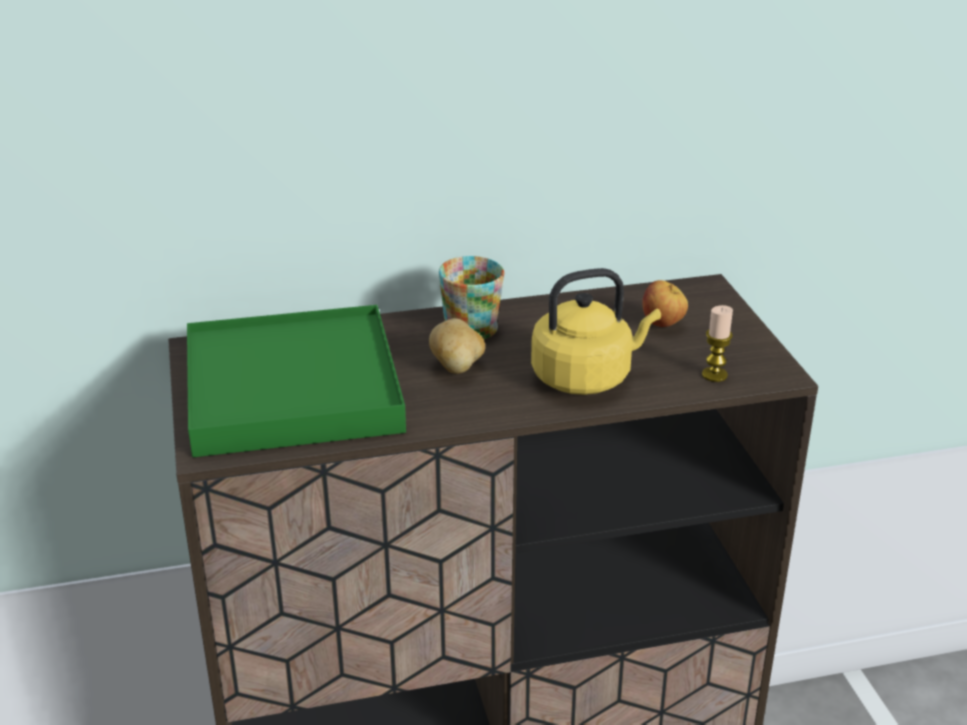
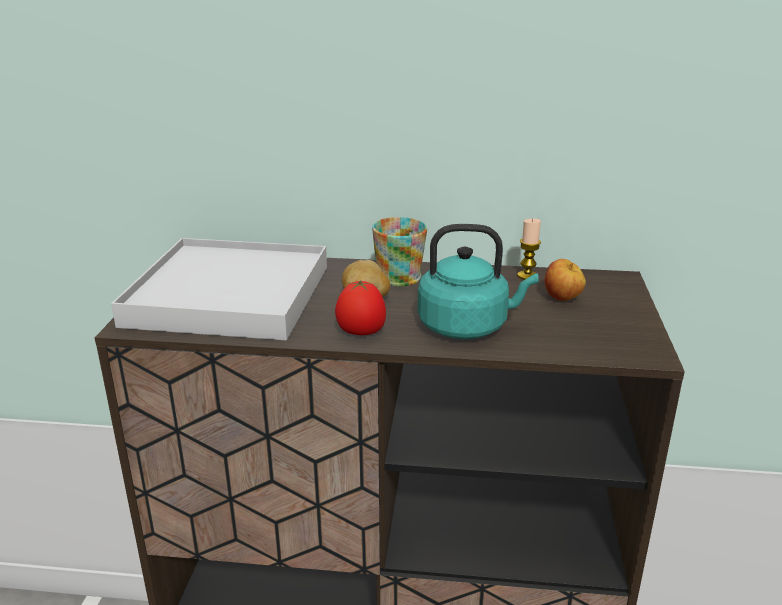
camera: 20 degrees right, 5 degrees down
(292, 388) = (229, 295): green tray -> white tray
(480, 407) = (361, 333): none -> tomato
(586, 377) = (467, 326): yellow kettle -> turquoise kettle
(714, 375) = (585, 344): candle -> candle (527, 276)

